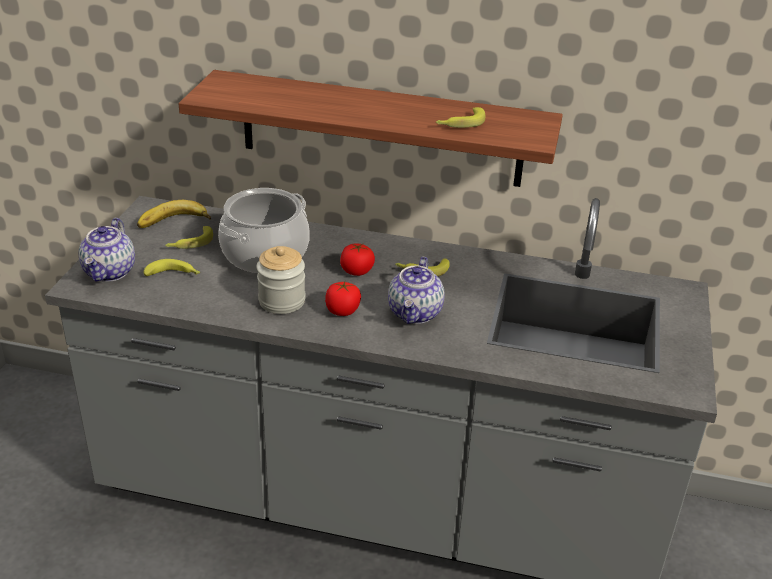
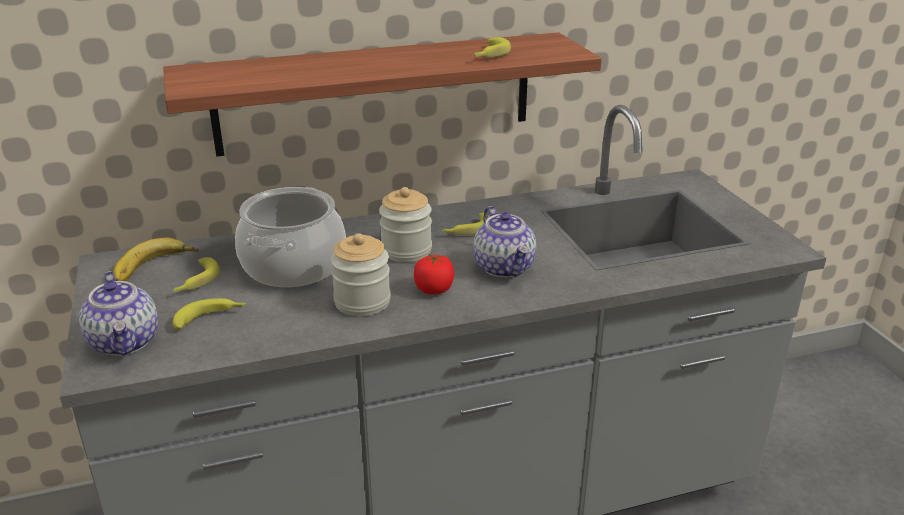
camera: 30 degrees left, 5 degrees down
(356, 271) = (406, 250): tomato -> jar

